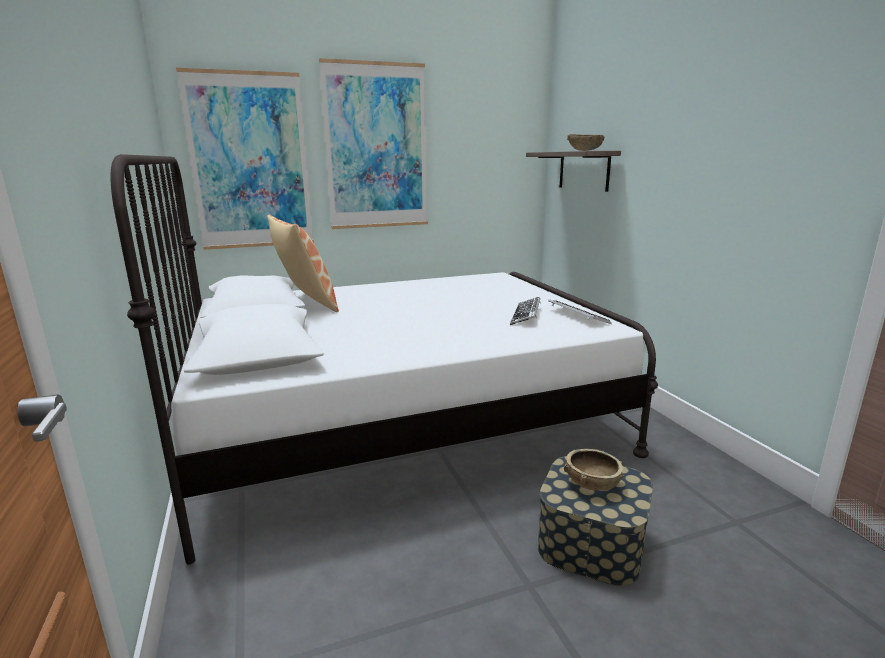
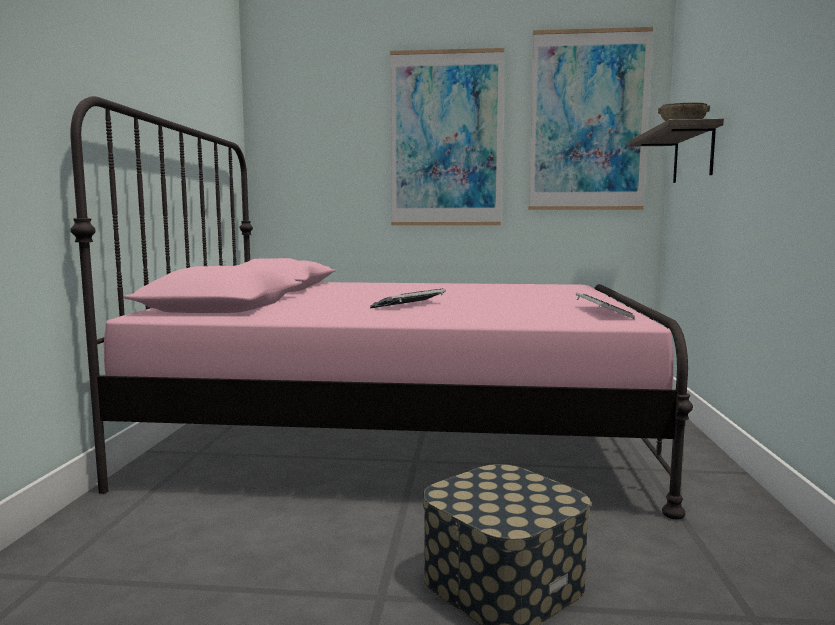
camera: 25 degrees right, 10 degrees down
(250, 162) = (317, 155): picture -> picture (588, 121)
(305, 303) = (326, 288): pillow -> none
(400, 421) = (401, 431): white bed -> pink bed
(526, 315) = (537, 307): keyboard -> keyboard (410, 305)
(591, 483) = (502, 491): brown bowl -> none

